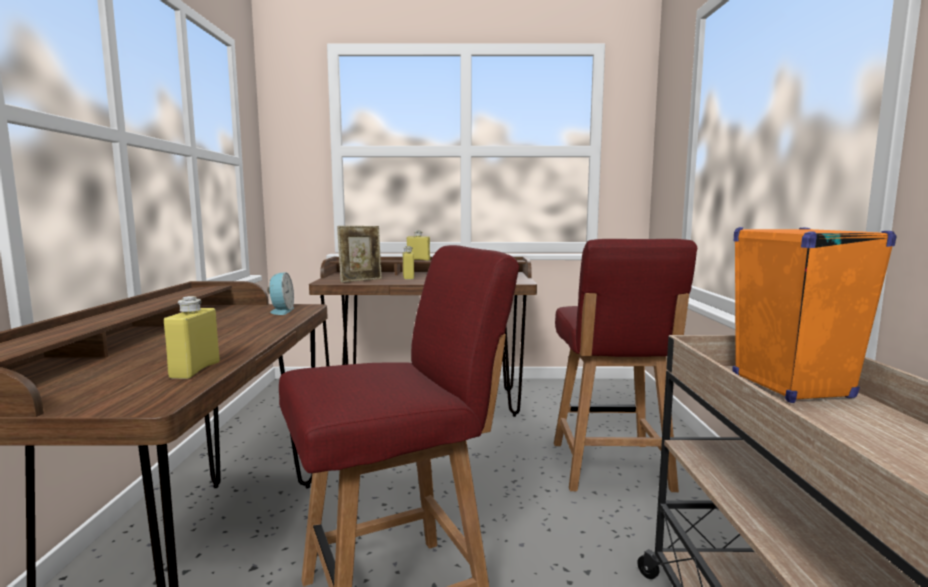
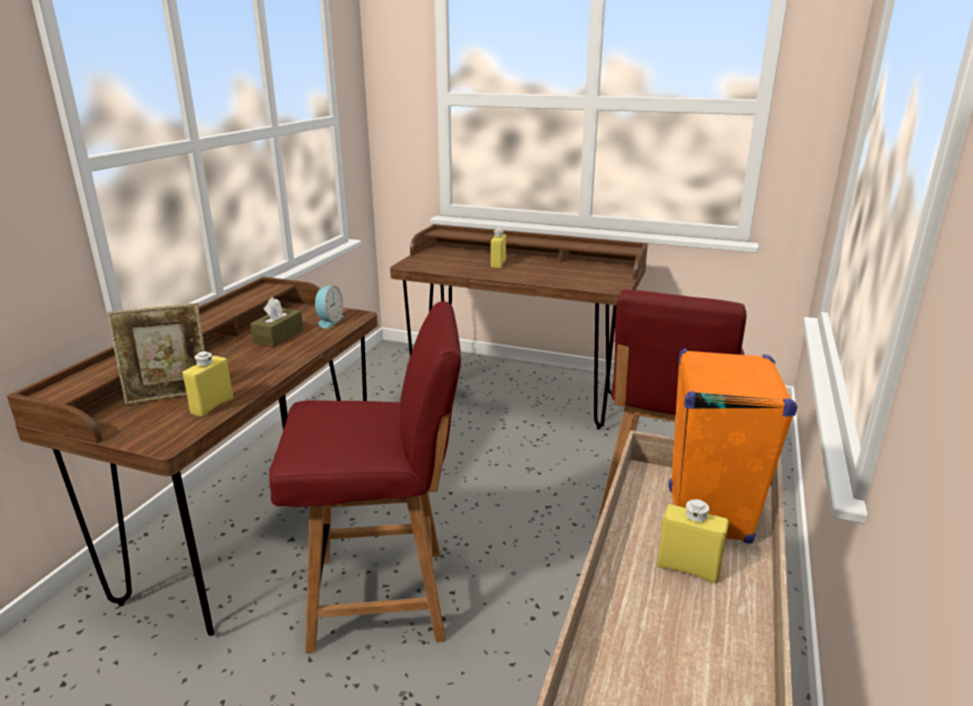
camera: 20 degrees right, 15 degrees up
(233, 322) = (278, 336): none -> brown tissue box
(361, 280) = (444, 265): picture frame -> picture frame (170, 396)
(418, 260) = (518, 240): yellow bottle -> yellow bottle (688, 568)

